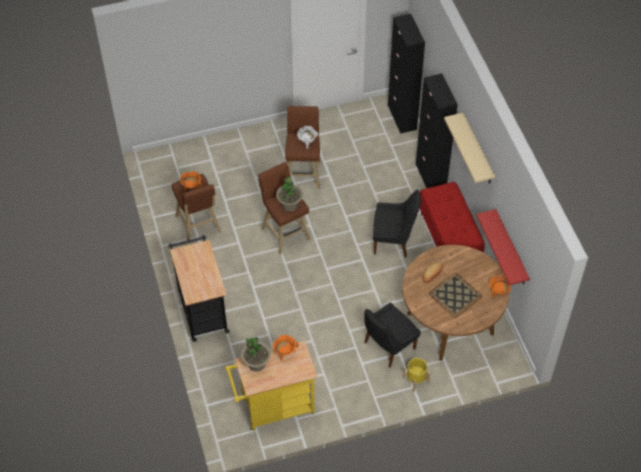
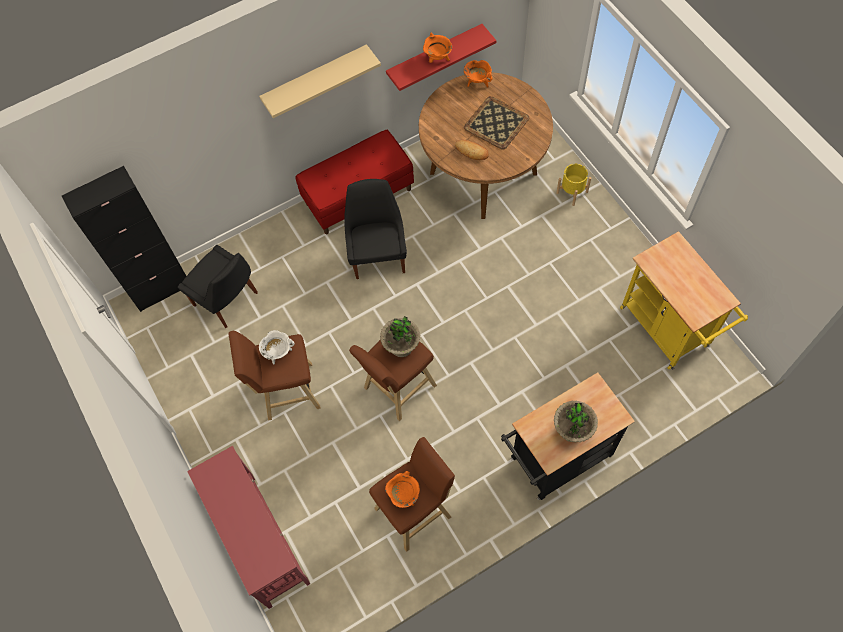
camera: 100 degrees left, 10 degrees up
(212, 147) = (260, 538): none -> red console table
(256, 364) = (690, 303): potted plant -> potted plant (572, 430)
(285, 353) = (660, 275): orange cooking pot -> orange cooking pot (437, 59)
(388, 346) = (537, 229): black chair -> black chair (227, 300)
(430, 177) = (262, 235): black cabinet -> none

